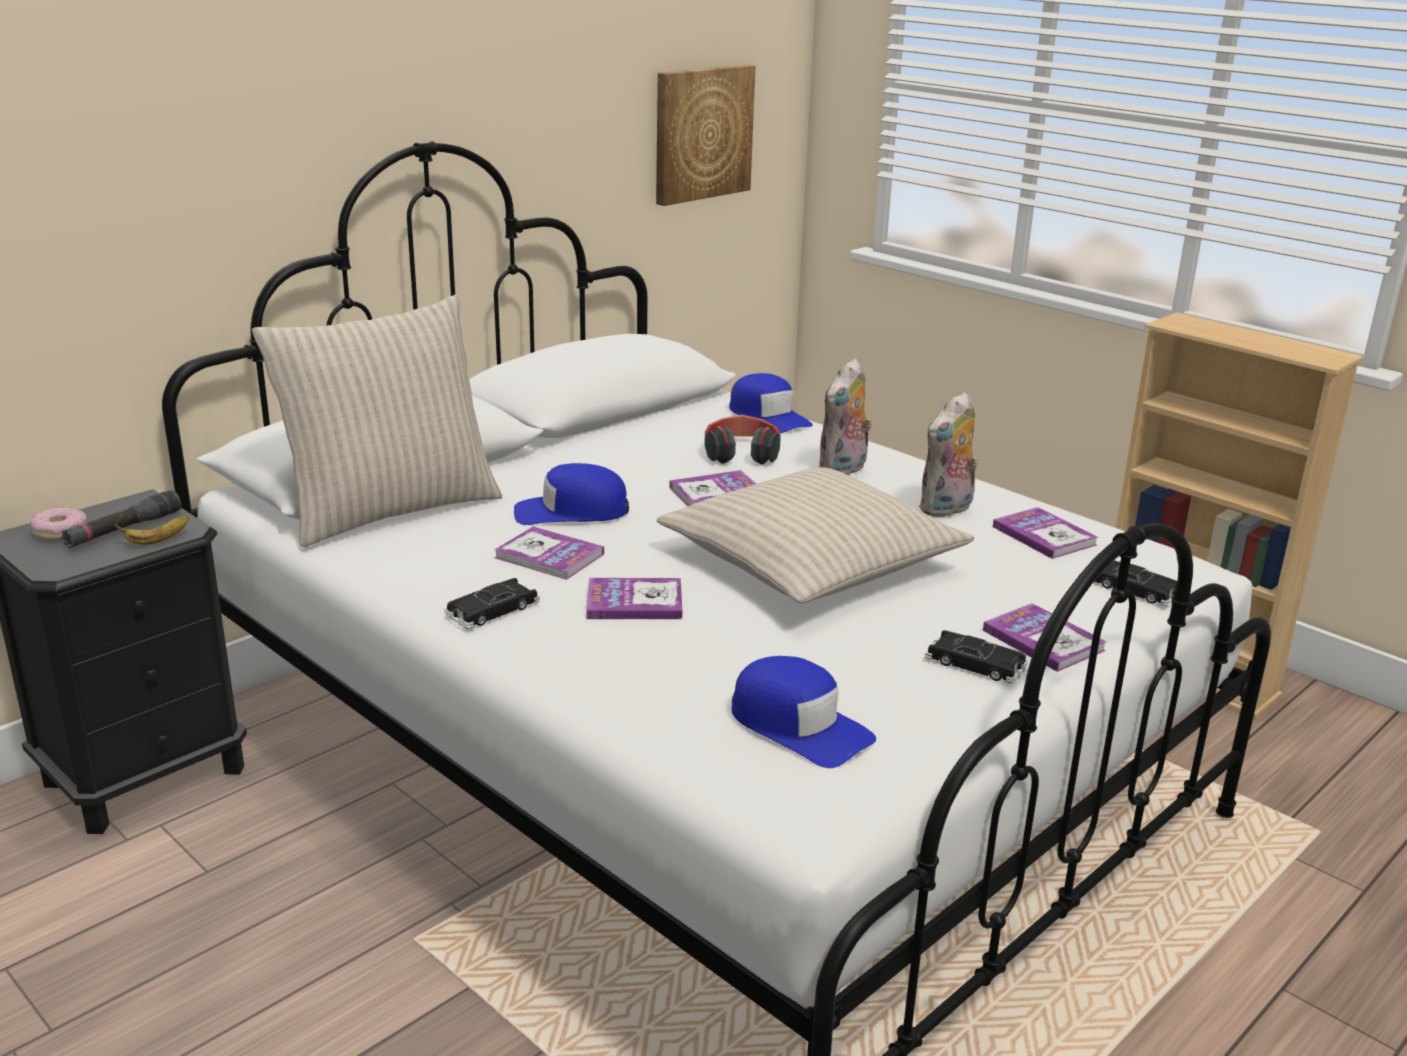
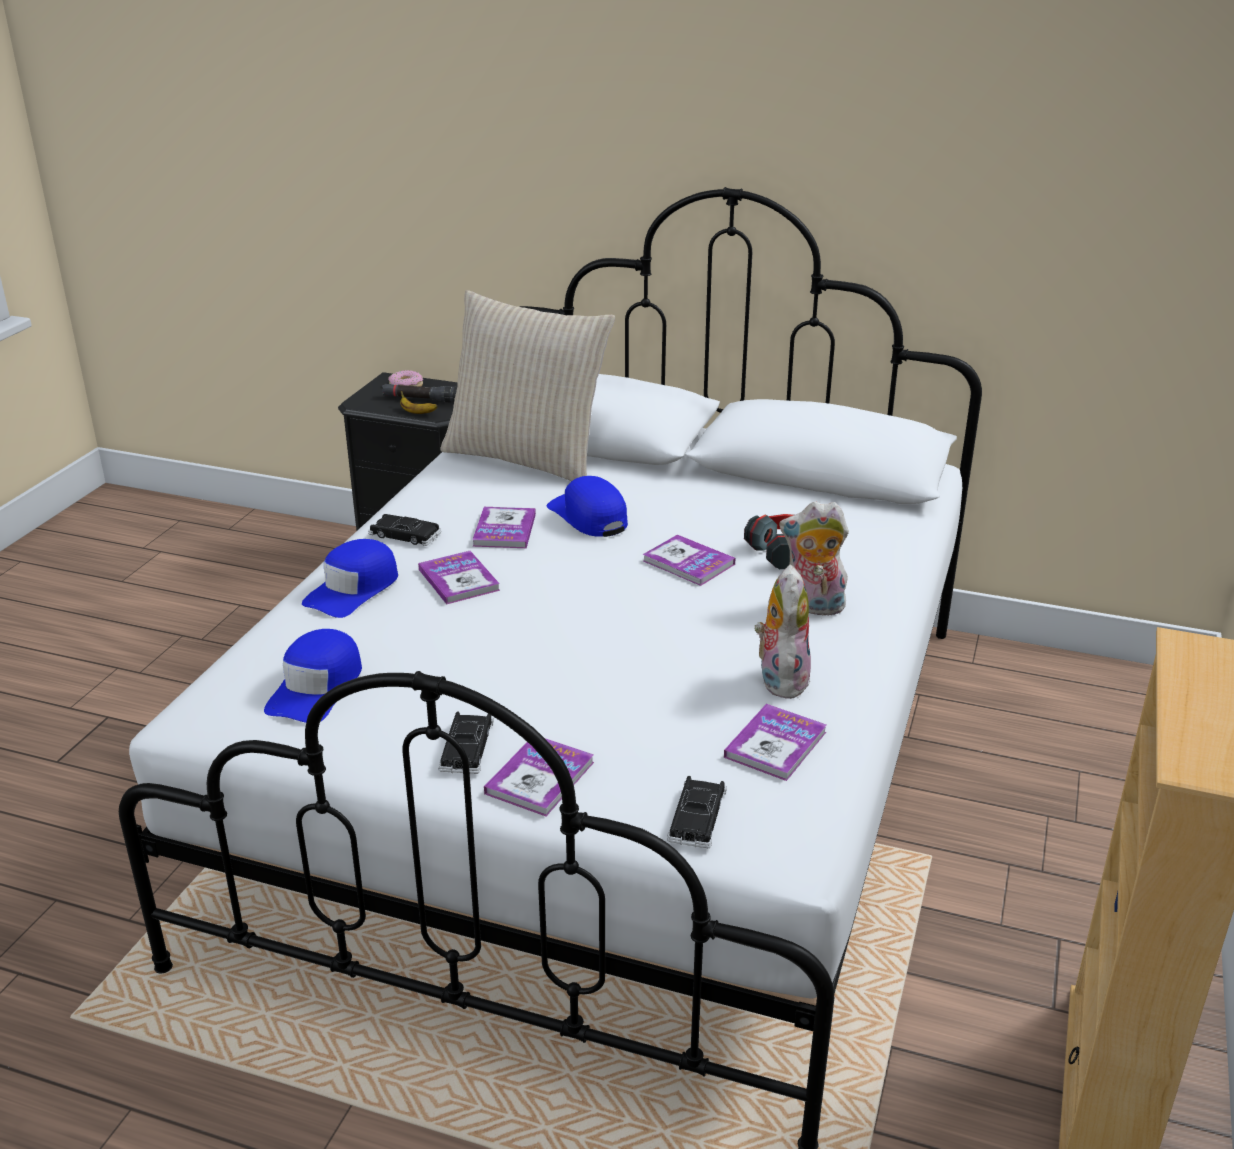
camera: 65 degrees right, 5 degrees up
(702, 133) = (1110, 247): picture -> none
(768, 417) = (893, 543): blue cap -> blue cap (353, 589)
(810, 562) = (594, 633): beige pillow -> none
(947, 509) = (780, 678): plush toy -> plush toy turned 75 degrees clockwise

